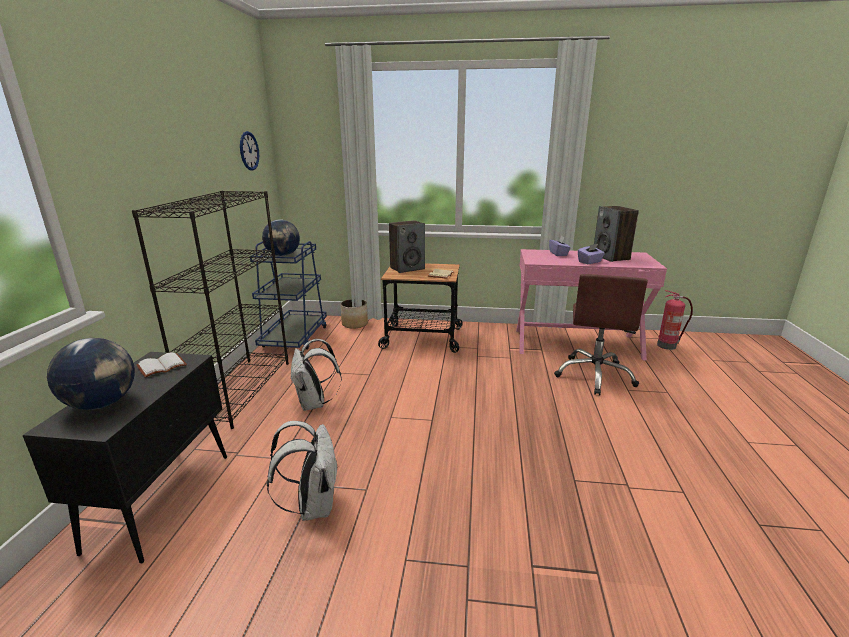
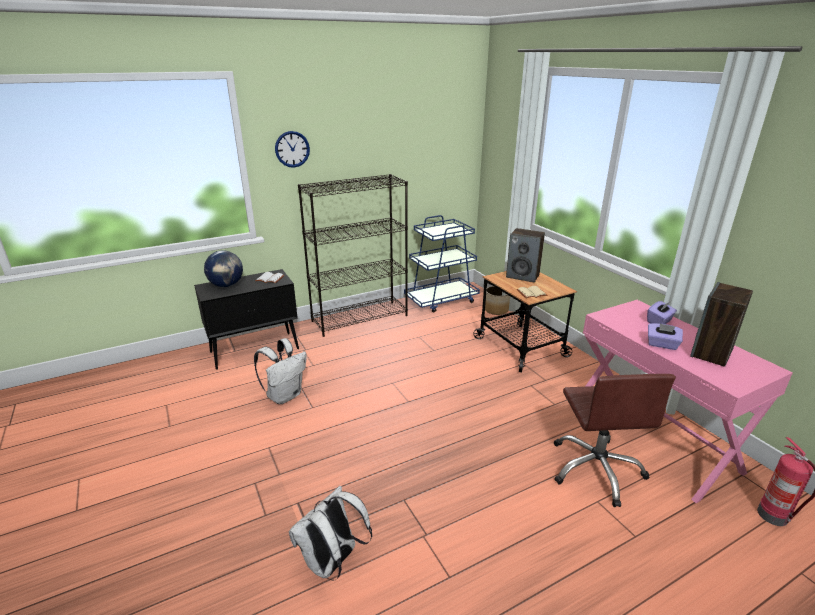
camera: 55 degrees right, 5 degrees up
(249, 151) = (442, 141): wall clock -> wall clock (292, 149)
(283, 255) = (440, 231): globe -> none
(314, 404) = (374, 348): white backpack -> white backpack (332, 562)
(595, 375) = (596, 469): brown office chair -> brown office chair turned 75 degrees counterclockwise

